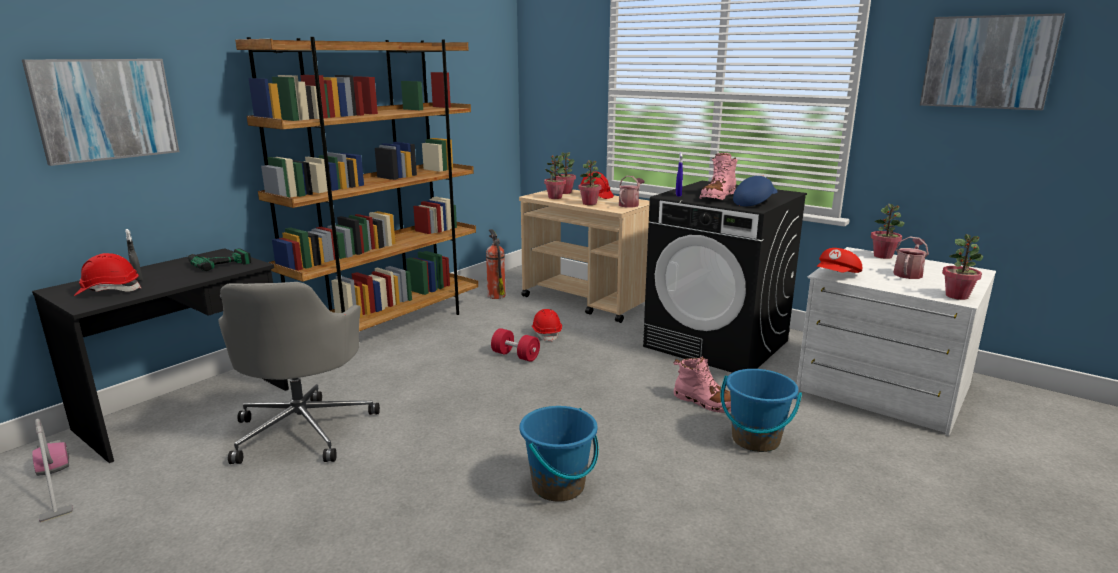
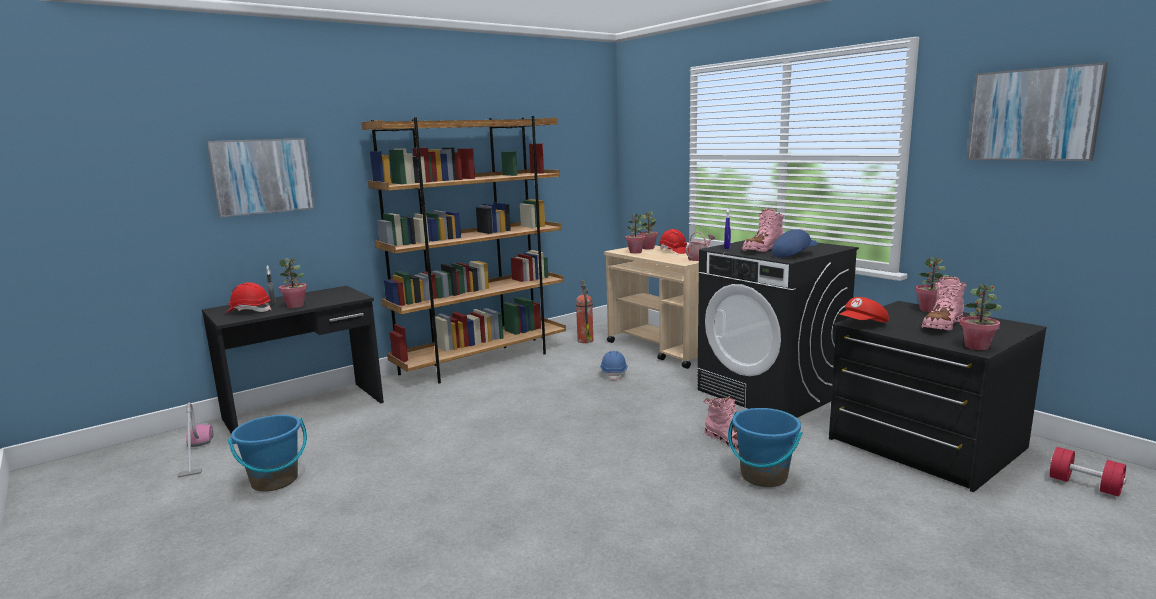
camera: 15 degrees right, 5 degrees down
(216, 262) = (333, 295): power drill -> none
(304, 429) = (381, 432): grey office chair -> none
(515, 355) = (577, 390): red dumbbell -> red dumbbell (1084, 485)
(546, 334) = (614, 374): red hard hat -> blue hard hat
(559, 486) = (562, 495): blue bucket -> blue bucket (275, 481)
(589, 203) = (662, 257): potted plant -> potted plant (295, 306)
(882, 389) = (924, 444): white dresser -> black dresser
(908, 273) = (942, 325): watering can -> pink boot

